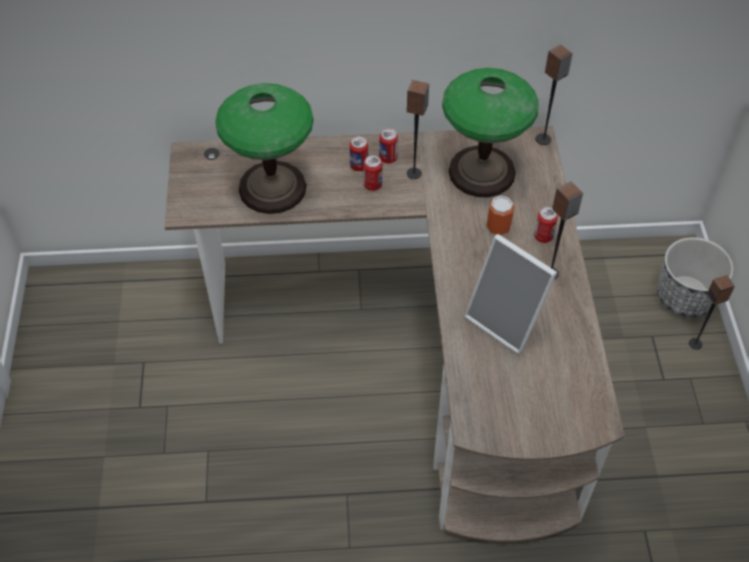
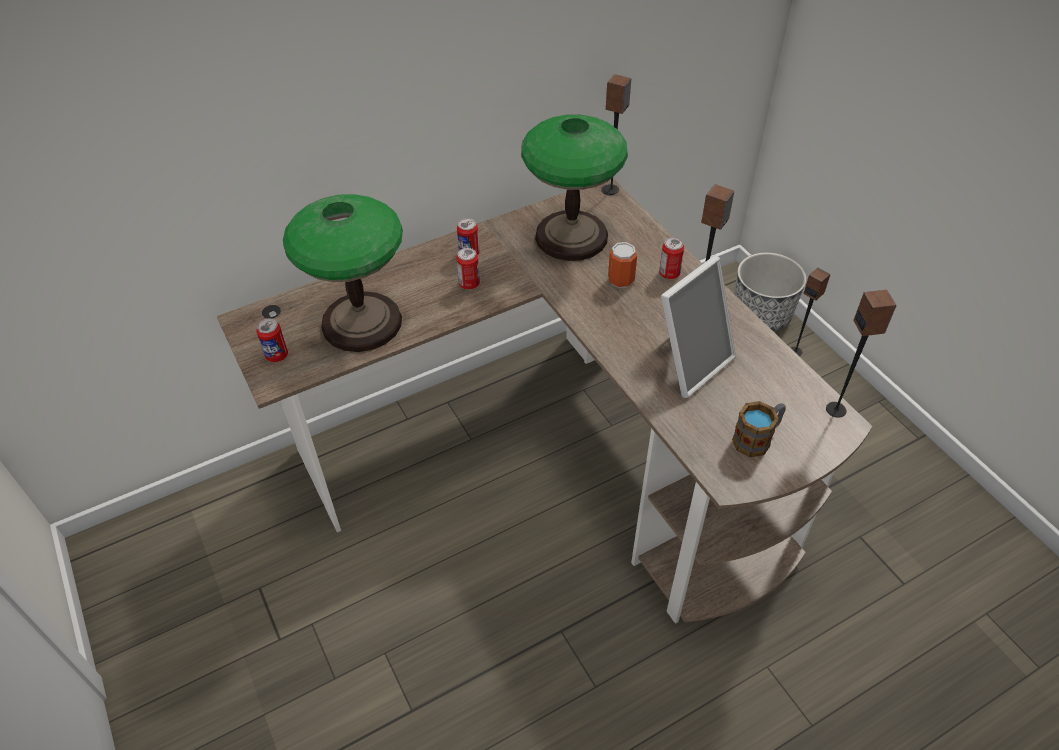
camera: 25 degrees left, 5 degrees down
(359, 166) = (443, 271): can -> can (277, 355)
(414, 173) = (505, 259): speaker -> speaker (836, 409)
(507, 321) = (688, 363): picture frame -> picture frame turned 60 degrees counterclockwise
(520, 405) = (757, 438): none -> mug

